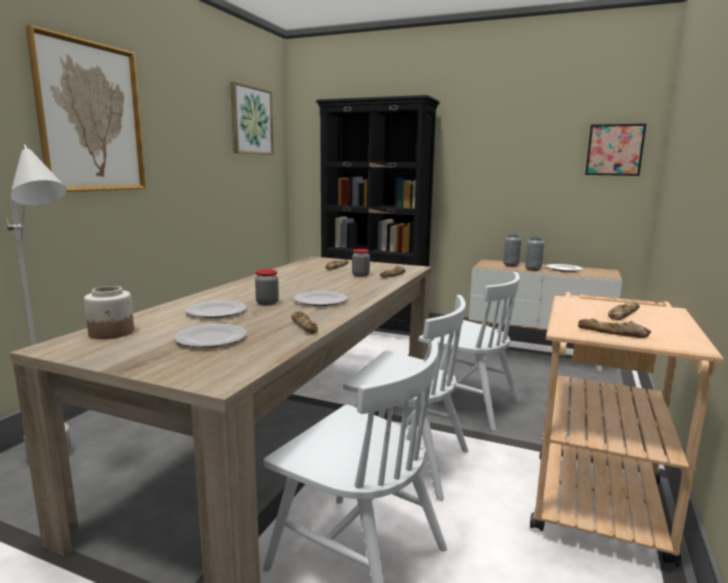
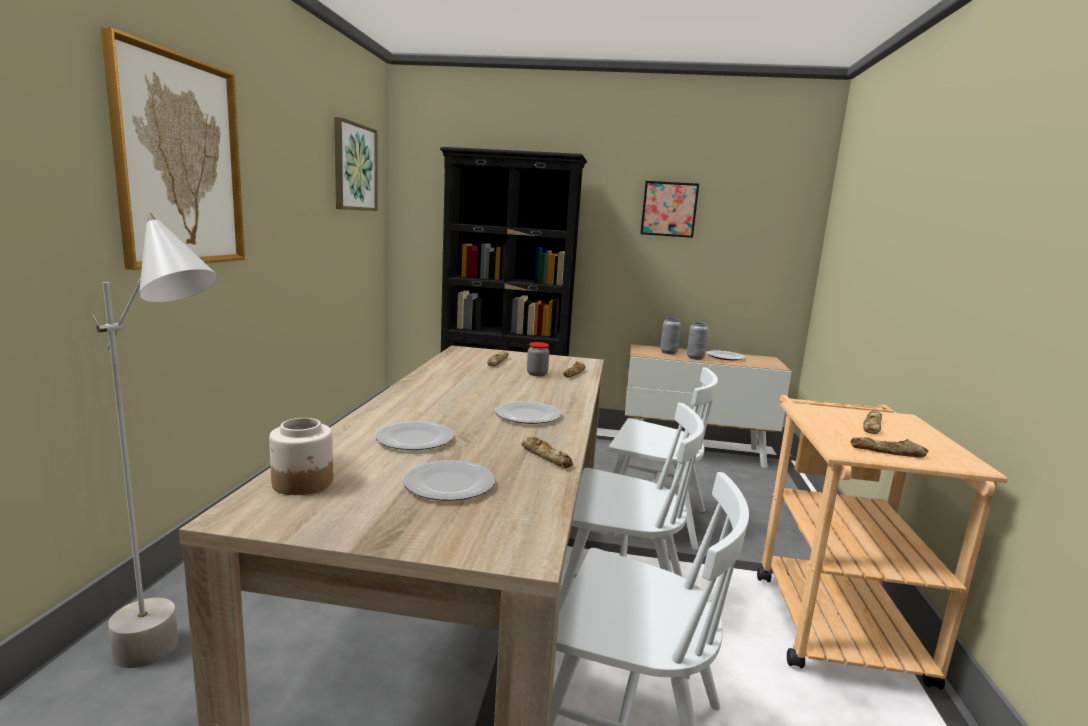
camera: 15 degrees left, 0 degrees up
(267, 303) = (466, 421): jar -> none
(614, 150) = (775, 229): picture -> picture (669, 209)

